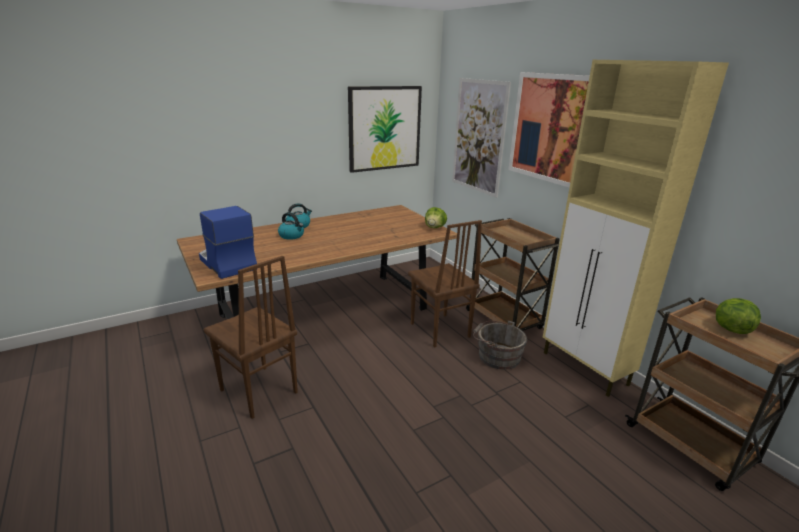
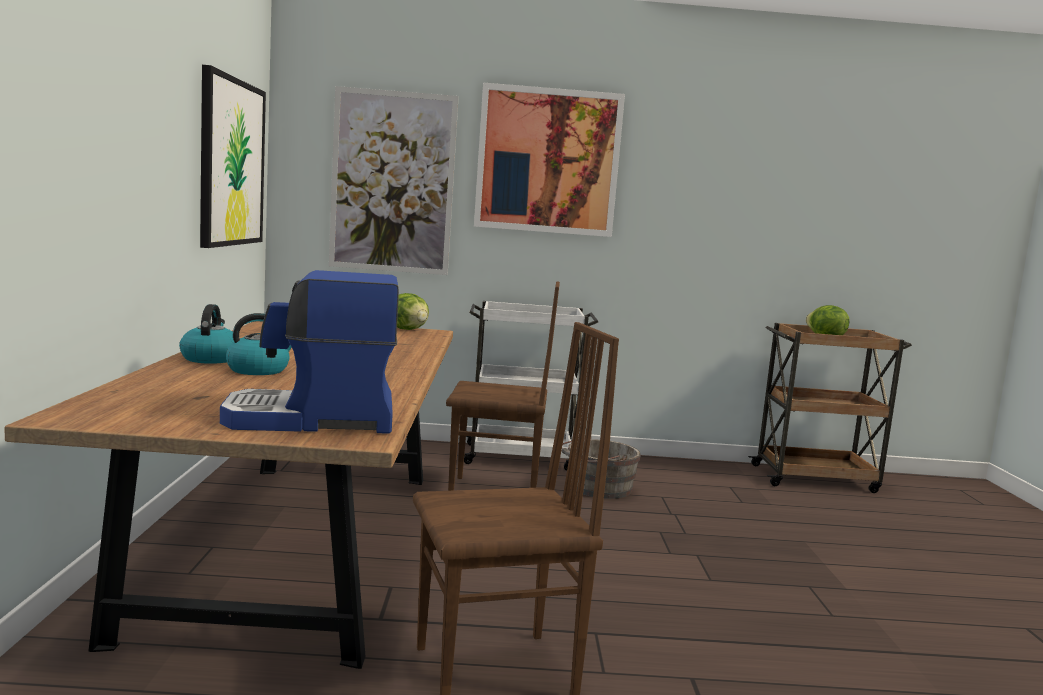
camera: 60 degrees left, 15 degrees down
(504, 320) = (522, 457): brown cart -> white cart
(585, 369) = (667, 465): beige cabinet -> none

